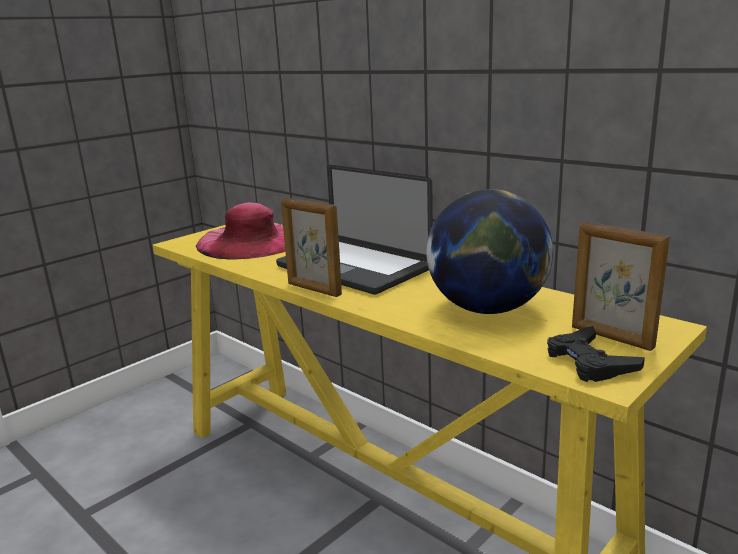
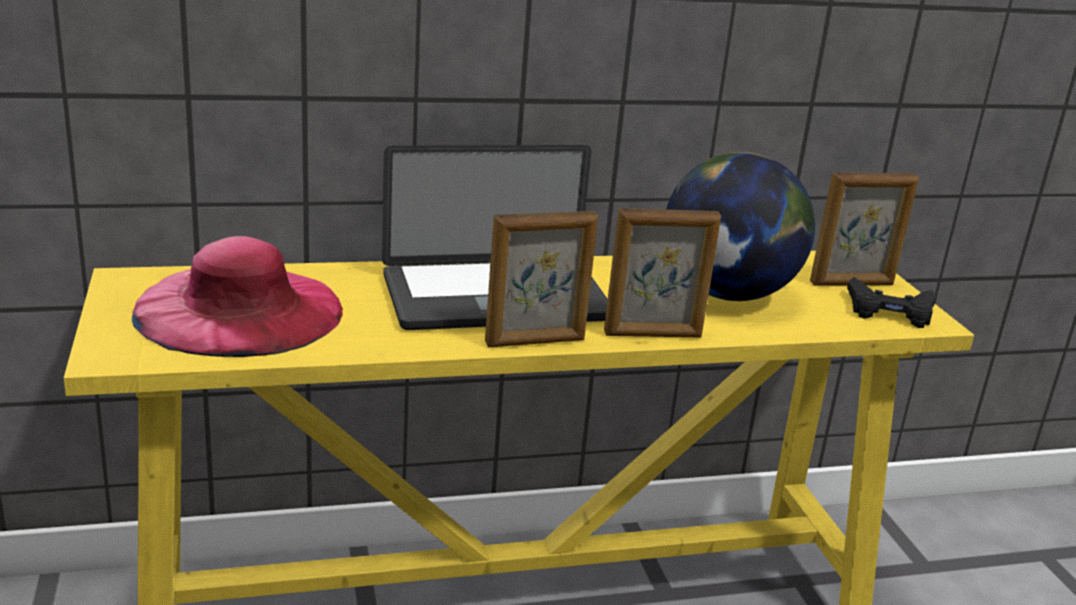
camera: 60 degrees left, 5 degrees up
(377, 308) = (653, 335): none -> picture frame

